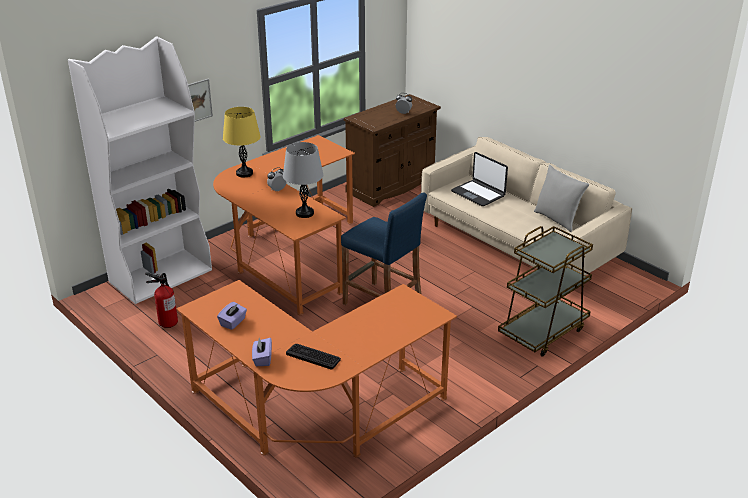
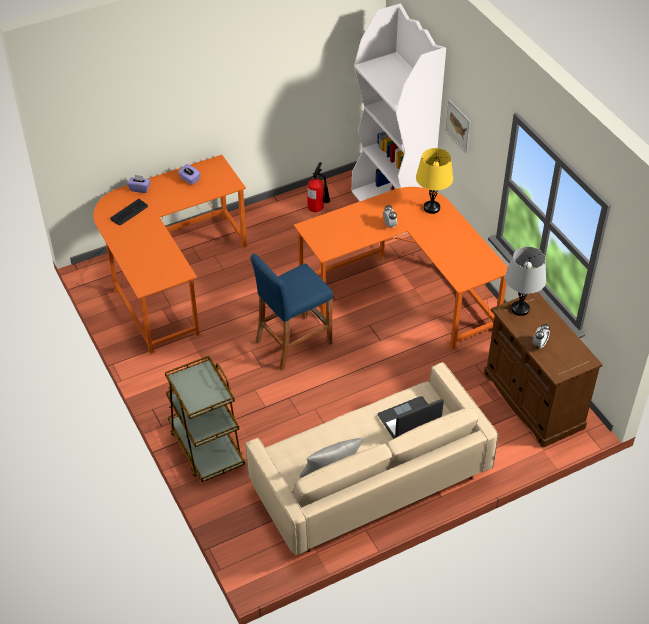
camera: 105 degrees right, 15 degrees up
(305, 213) = (337, 237): grey table lamp -> grey table lamp (520, 309)

